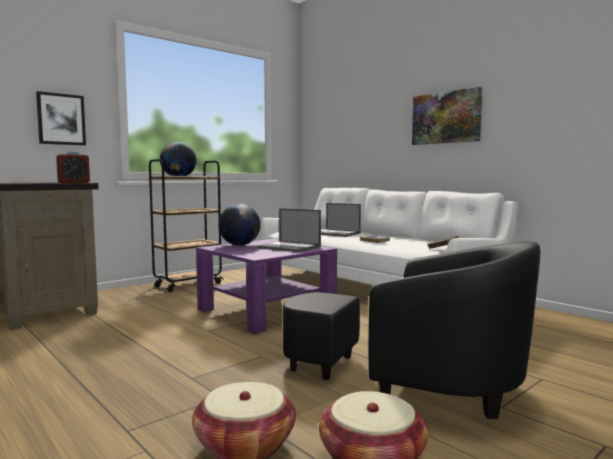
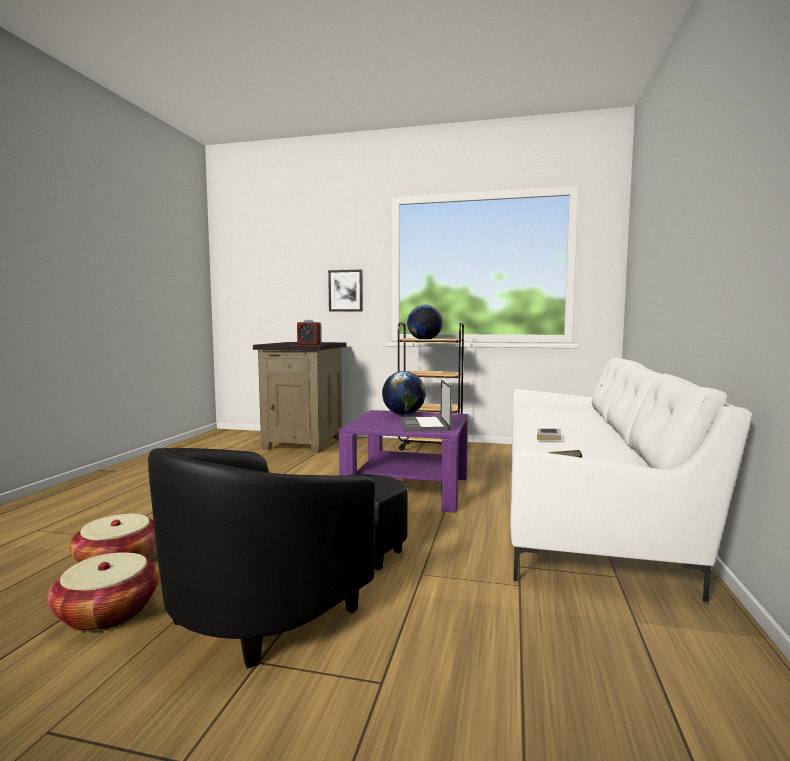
camera: 55 degrees right, 0 degrees up
(336, 233) = (563, 420): laptop -> none
(414, 381) = (290, 596): black armchair -> black armchair turned 45 degrees clockwise
(446, 118) = (708, 249): picture -> none

